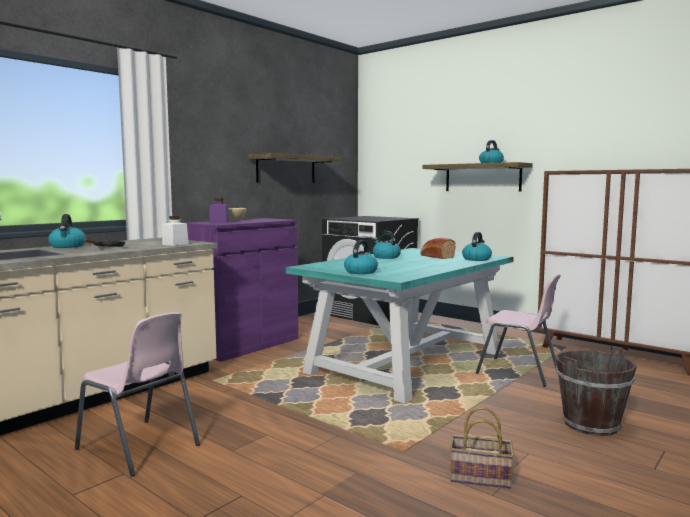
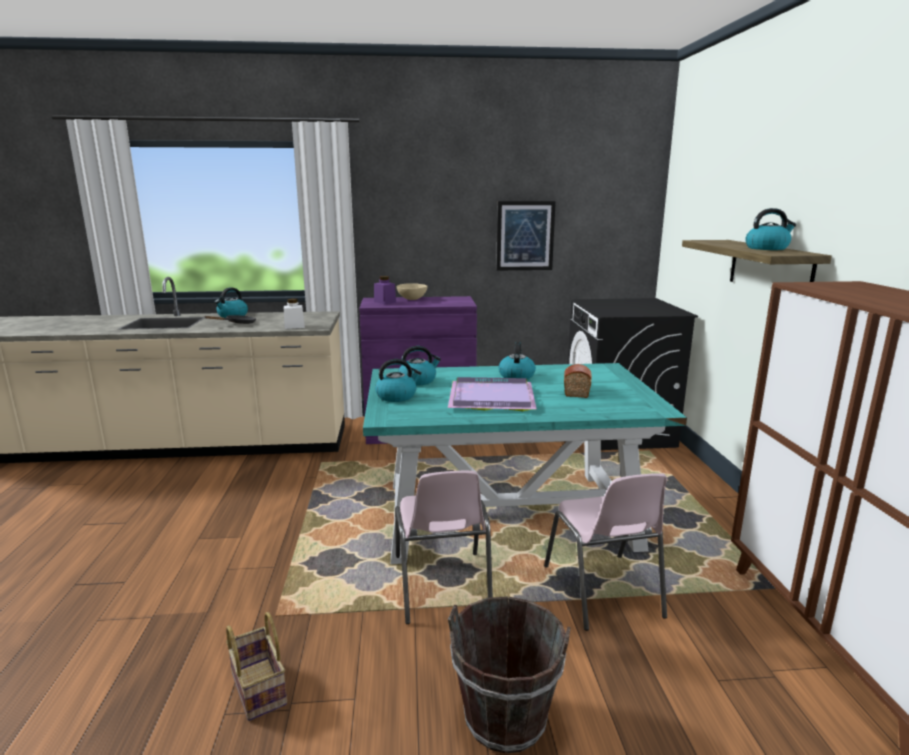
camera: 45 degrees right, 10 degrees up
(139, 447) = (170, 505): pink chair -> pink chair (442, 588)
(286, 169) = (525, 236): shelf -> picture
(410, 264) = (490, 397): none -> purple tray
(476, 259) = (606, 409): kettle -> kettle (418, 380)

